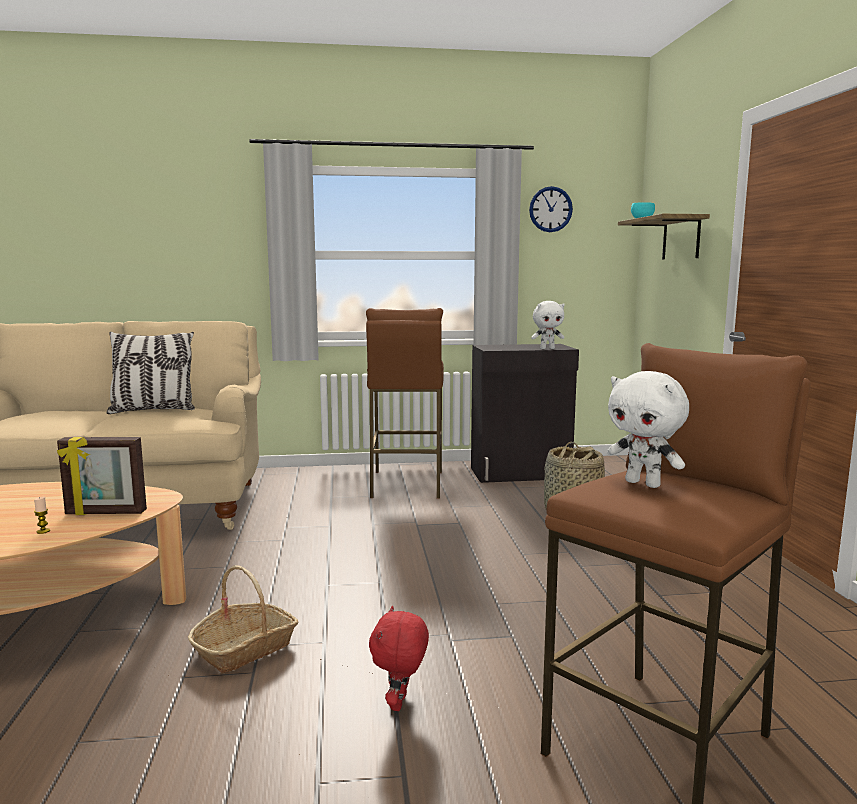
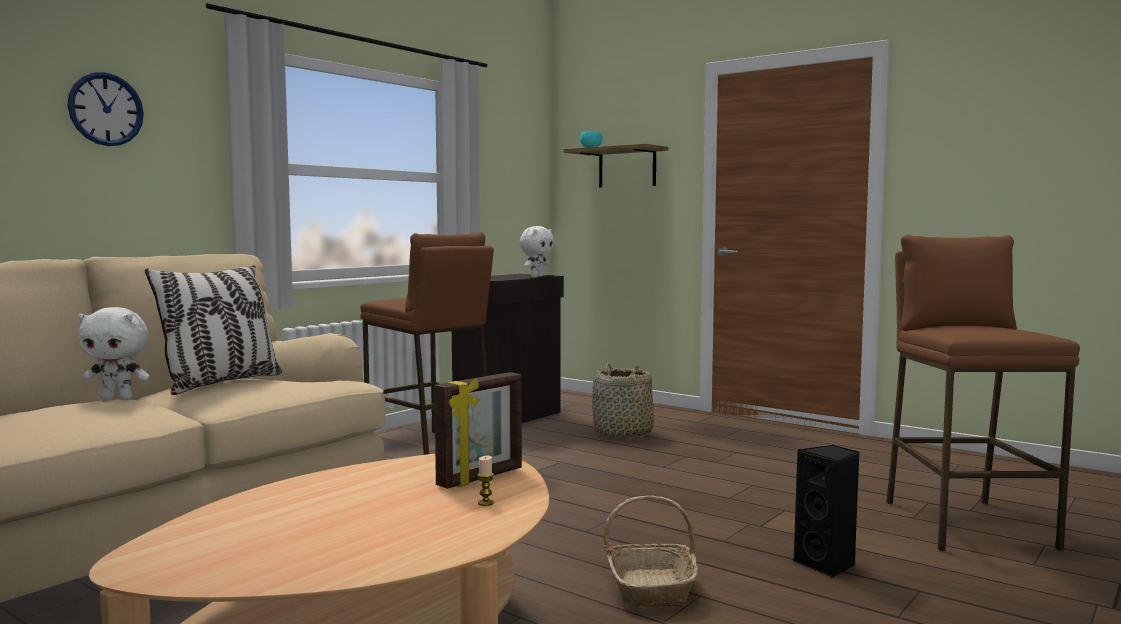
camera: 45 degrees left, 5 degrees down
(400, 703) = (827, 565): red plush toy -> black speaker
(550, 209) = (491, 132): wall clock -> wall clock (106, 109)
(644, 483) = (966, 328): white plush toy -> white plush toy (118, 398)

